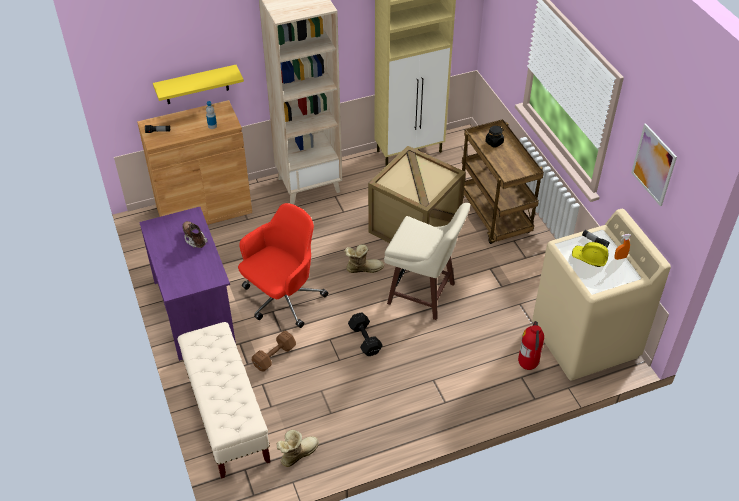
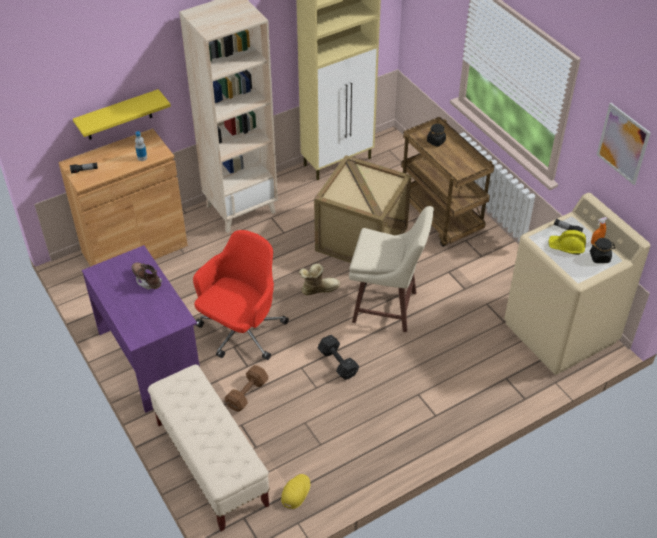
camera: 10 degrees left, 0 degrees up
(297, 453) = (295, 492): boot -> yellow cap
(528, 366) = (510, 366): fire extinguisher -> none
(619, 272) = (600, 257): none -> black jar

